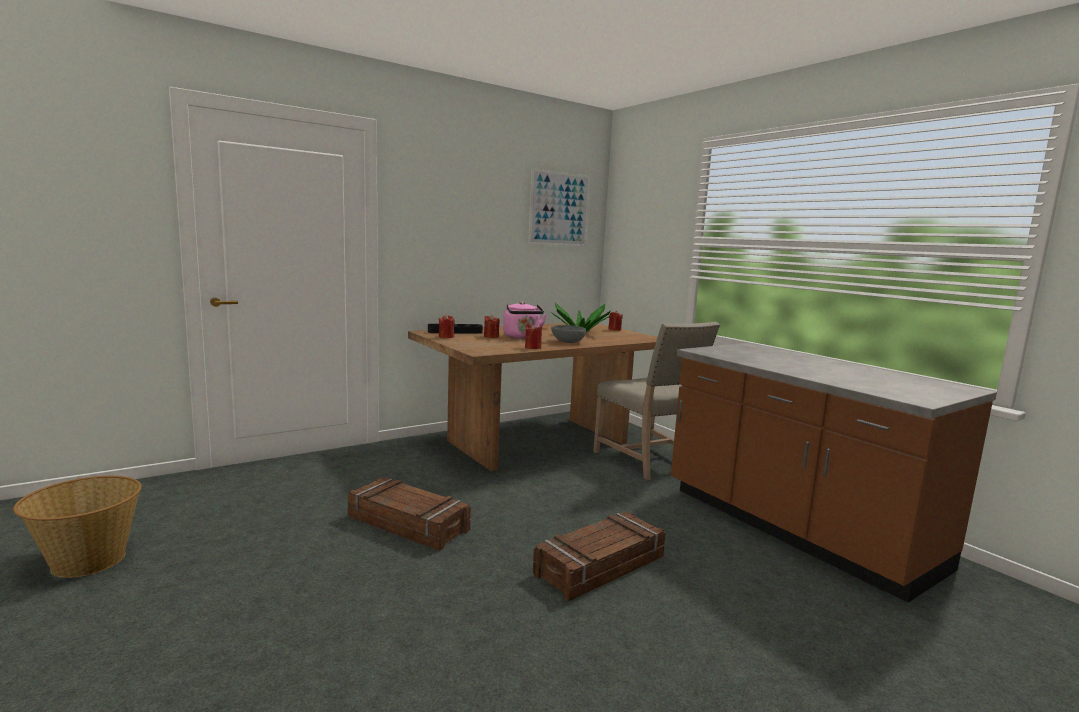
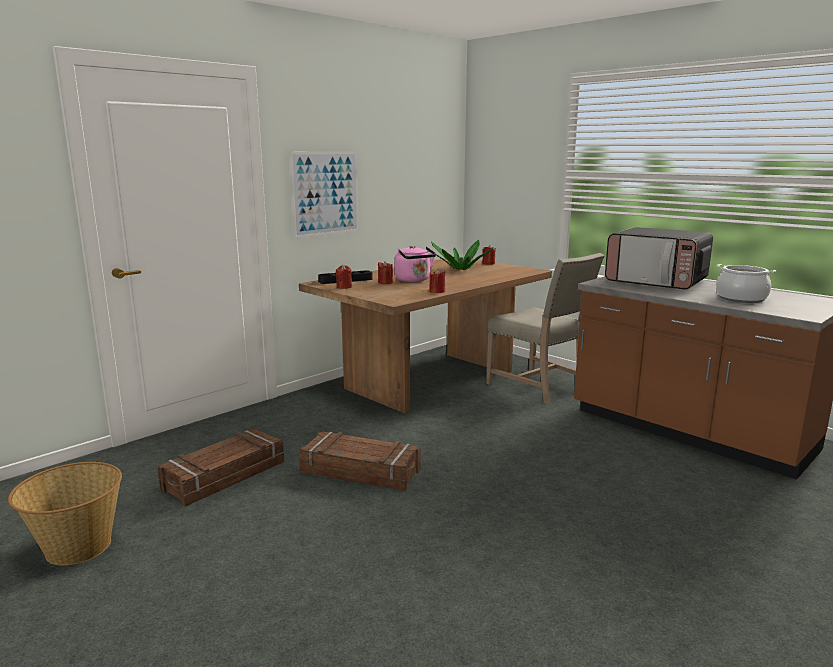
camera: 10 degrees left, 5 degrees up
(559, 209) = (424, 146): picture -> picture (325, 193)
(567, 342) = (461, 282): grey bowl -> none
(601, 566) = (550, 485): crate -> crate (225, 476)
(767, 355) = (657, 282): none -> microwave
(852, 377) = (741, 298): none -> cooking pot

